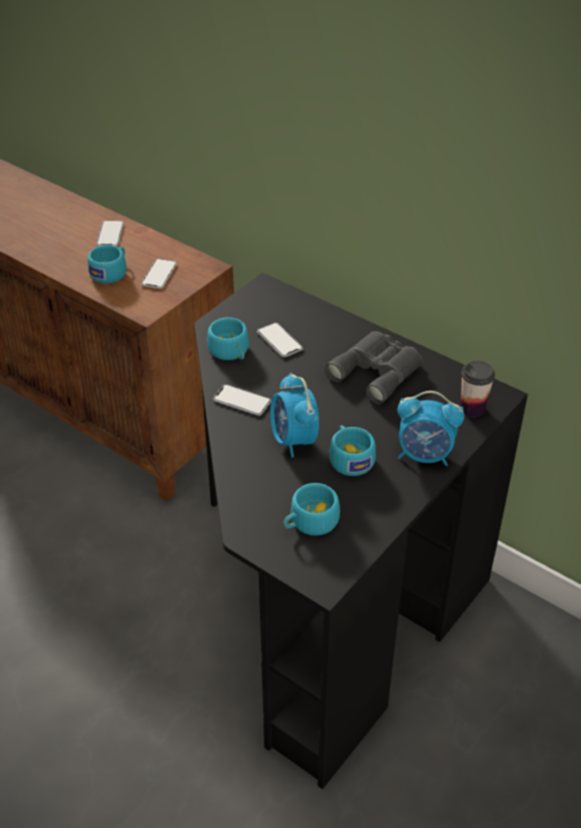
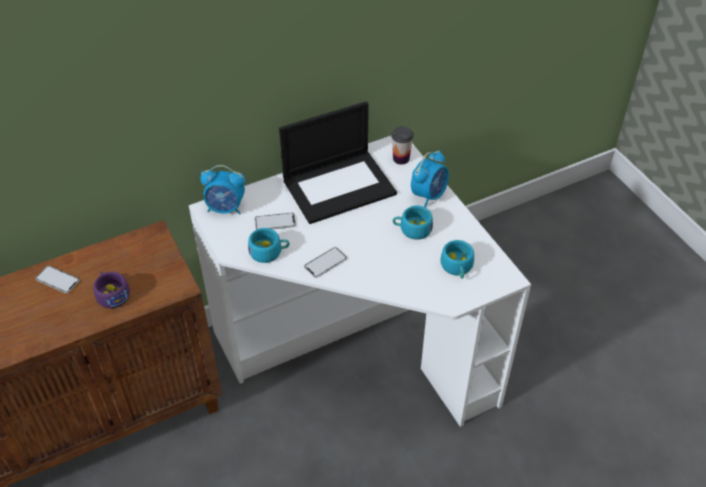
camera: 65 degrees left, 5 degrees up
(111, 272) = (112, 294): turquoise cup -> purple cup
(159, 274) = (140, 265): phone -> none
(293, 440) = (380, 250): alarm clock -> alarm clock (226, 208)
(321, 594) = (358, 349): black desk -> white desk
(378, 371) = (339, 186): grey binoculars -> laptop

